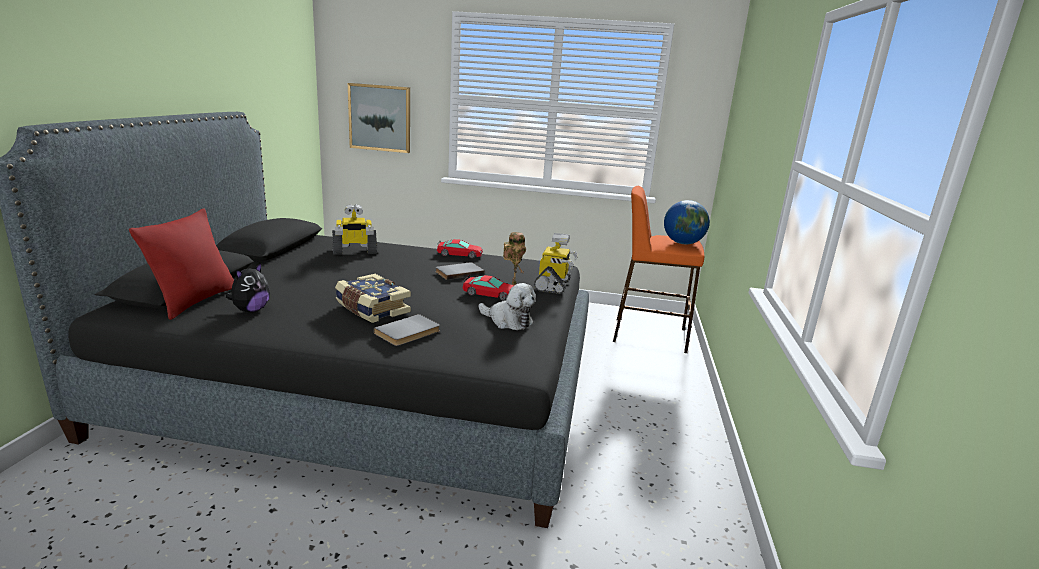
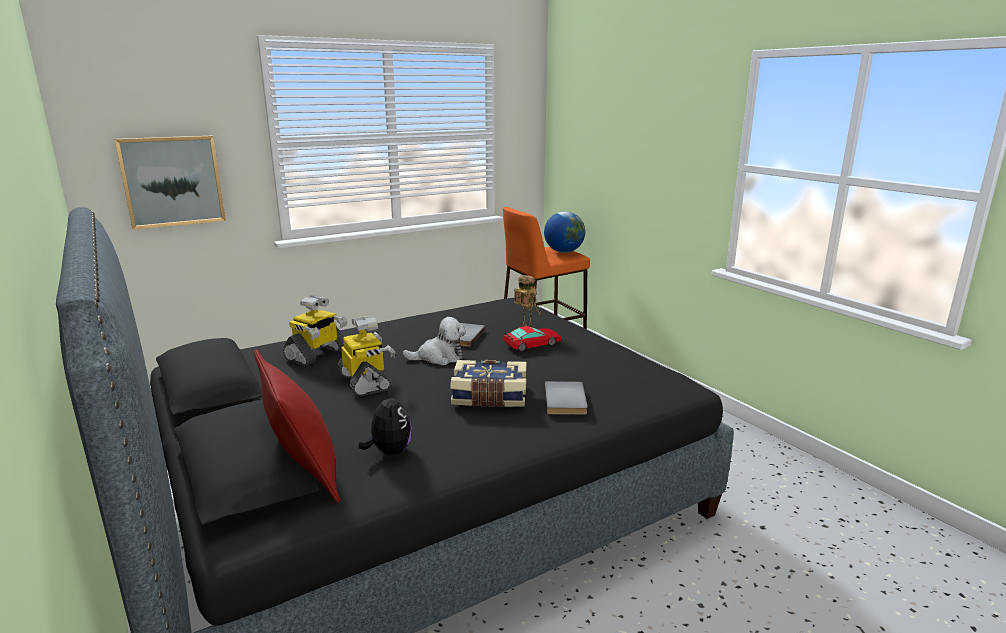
camera: 40 degrees left, 0 degrees up
(459, 254) = (418, 320): toy car -> none
(508, 321) = (597, 359): plush toy -> plush toy (439, 357)
(553, 285) = (552, 318): toy robot -> toy robot (365, 382)

